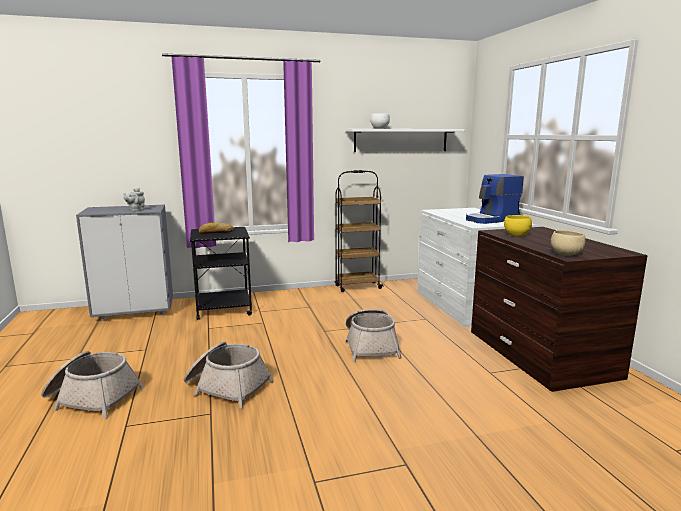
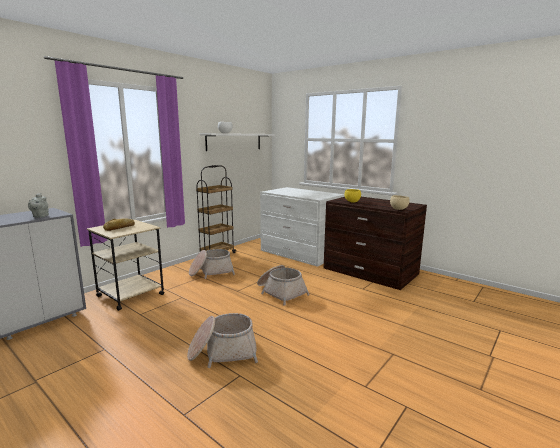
camera: 35 degrees left, 0 degrees up
(92, 397) = (112, 408): basket -> basket (211, 272)
(224, 308) = (131, 295): black cart -> beige cart
(492, 220) = (317, 194): coffee machine -> none

